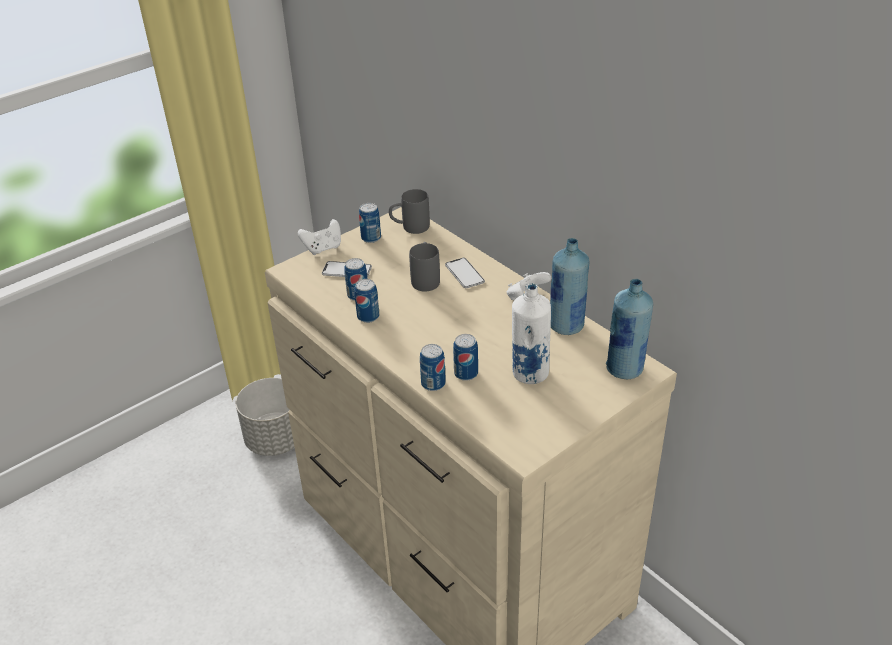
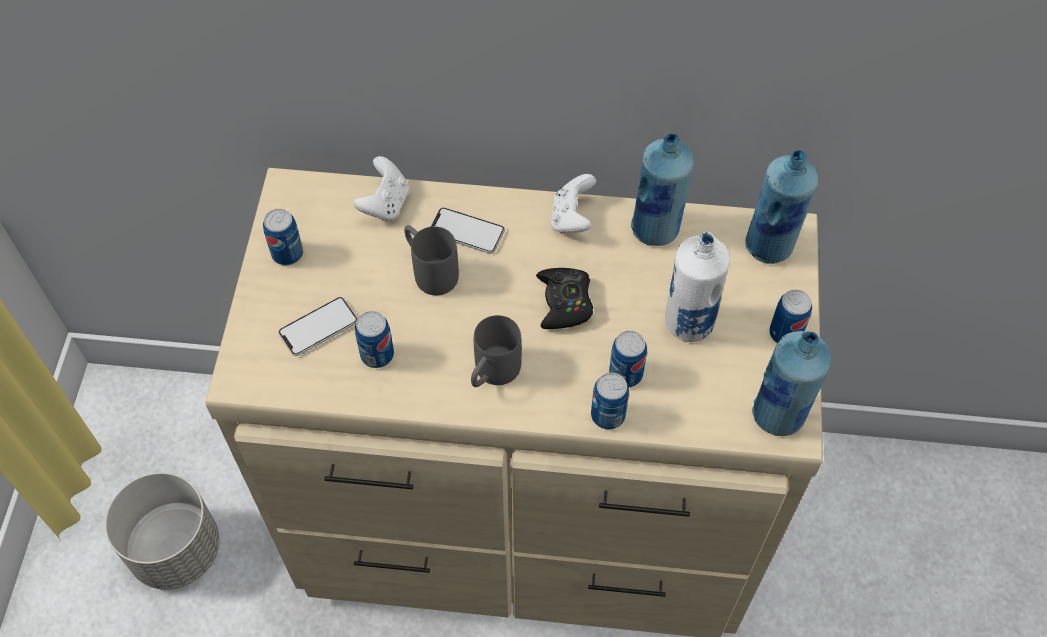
camera: 45 degrees left, 20 degrees up
(323, 248) = (244, 313): white game controller -> white game controller (385, 204)
(368, 316) = (427, 377): can -> can (785, 333)
(410, 227) = (318, 203): grey mug -> grey mug (492, 374)
(474, 327) = (564, 302): none -> black game controller
(525, 442) = (778, 415): none -> blue bottle

